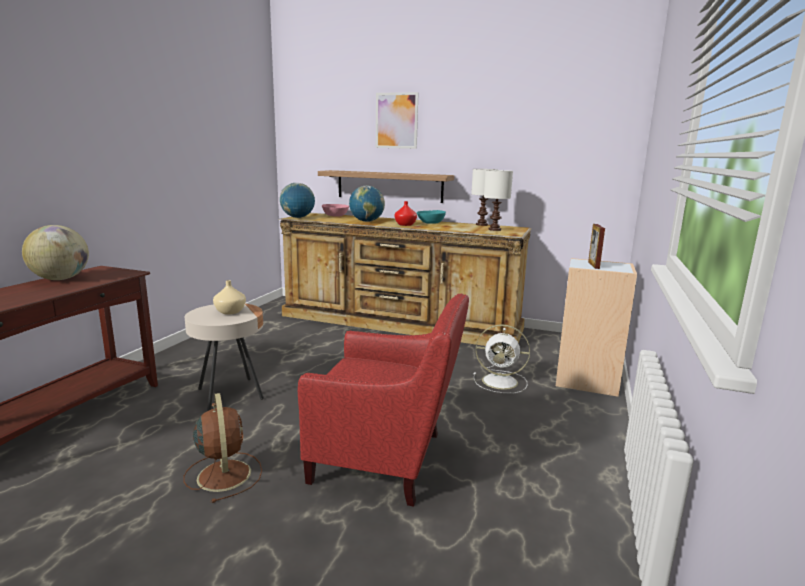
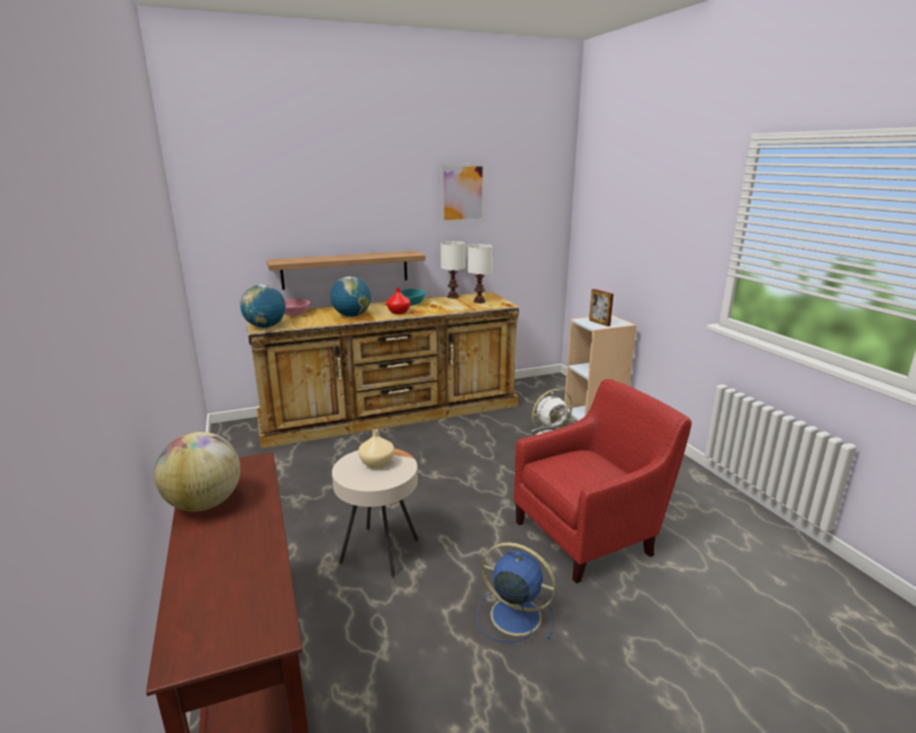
camera: 40 degrees left, 5 degrees up
(224, 474) = (513, 615): brown fan -> blue fan
(396, 120) = (348, 196): picture -> picture (462, 193)

